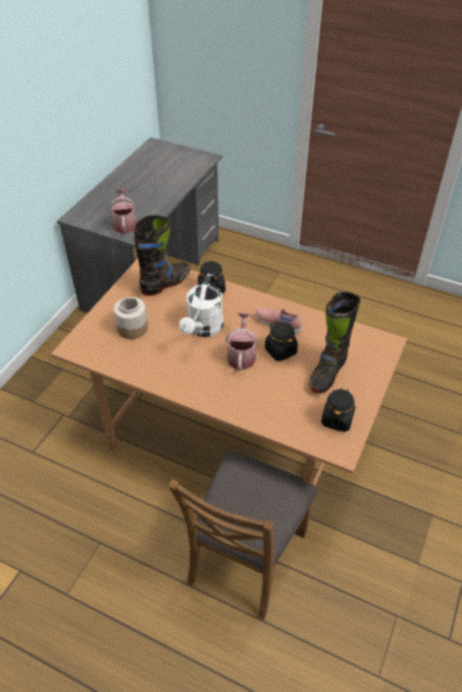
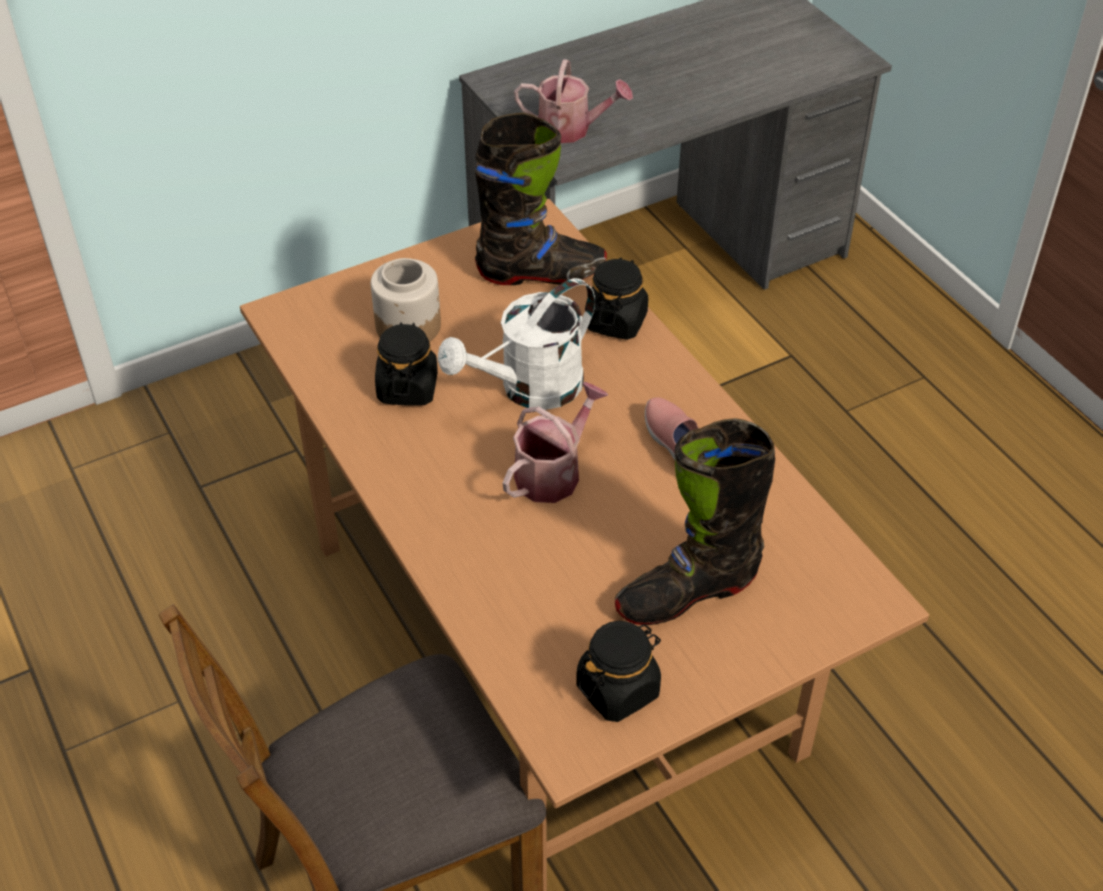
camera: 35 degrees right, 0 degrees up
(125, 224) = (571, 129): watering can -> watering can turned 75 degrees clockwise
(280, 350) = (635, 502): black jar -> black jar (407, 388)

